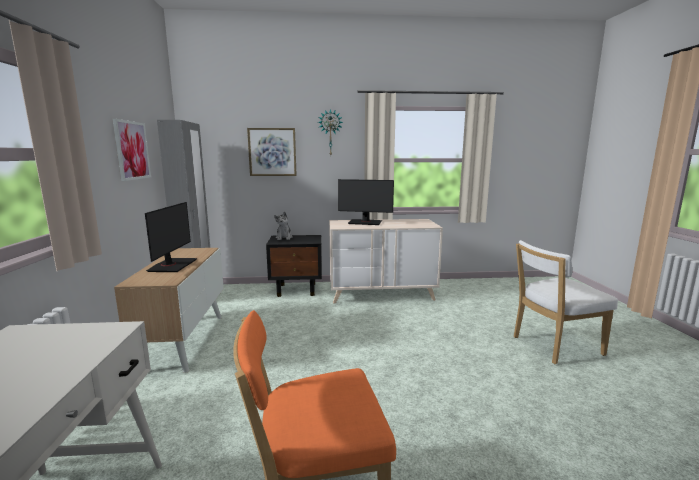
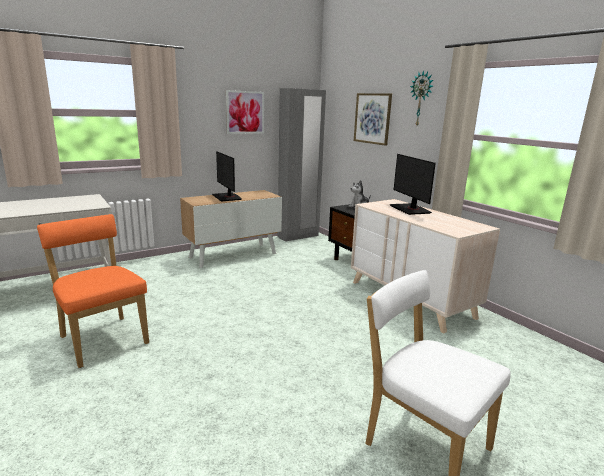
camera: 60 degrees right, 5 degrees up
(172, 265) = (227, 197): monitor -> monitor turned 90 degrees clockwise

